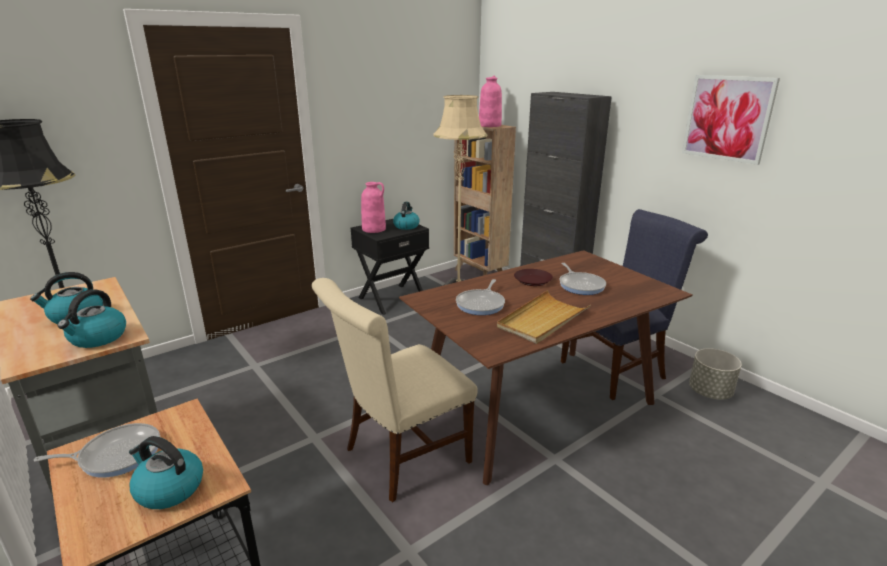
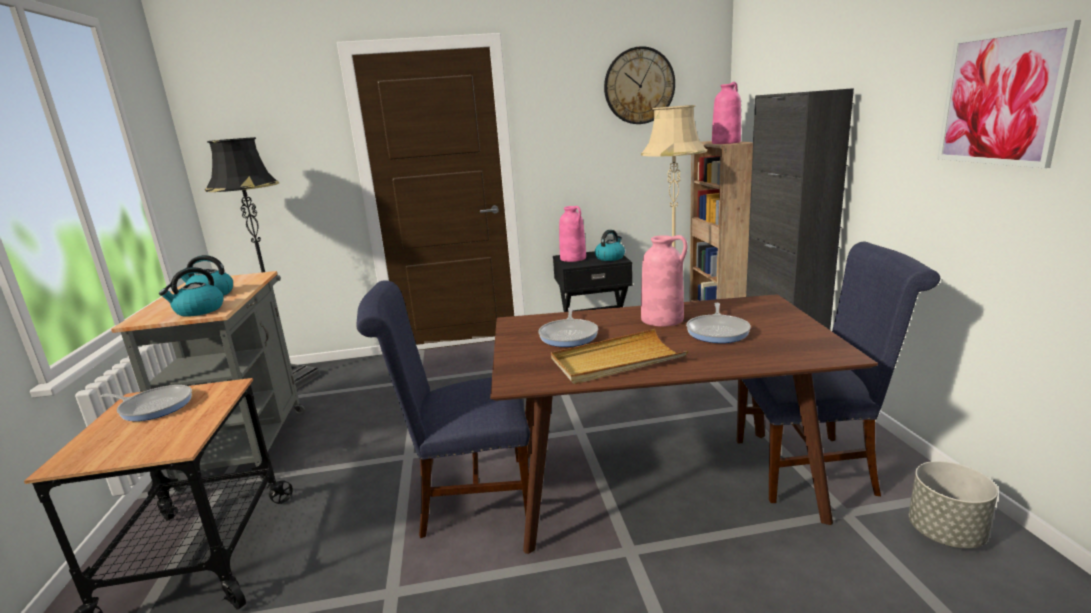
camera: 30 degrees right, 5 degrees down
(168, 489) = (148, 440): kettle -> none
(400, 457) = (465, 497): beige chair -> blue chair
(416, 73) = (639, 86): none -> wall clock
(481, 304) = (569, 335): frying pan -> frying pan turned 45 degrees counterclockwise
(533, 280) = (663, 319): brown plate -> pink vase

